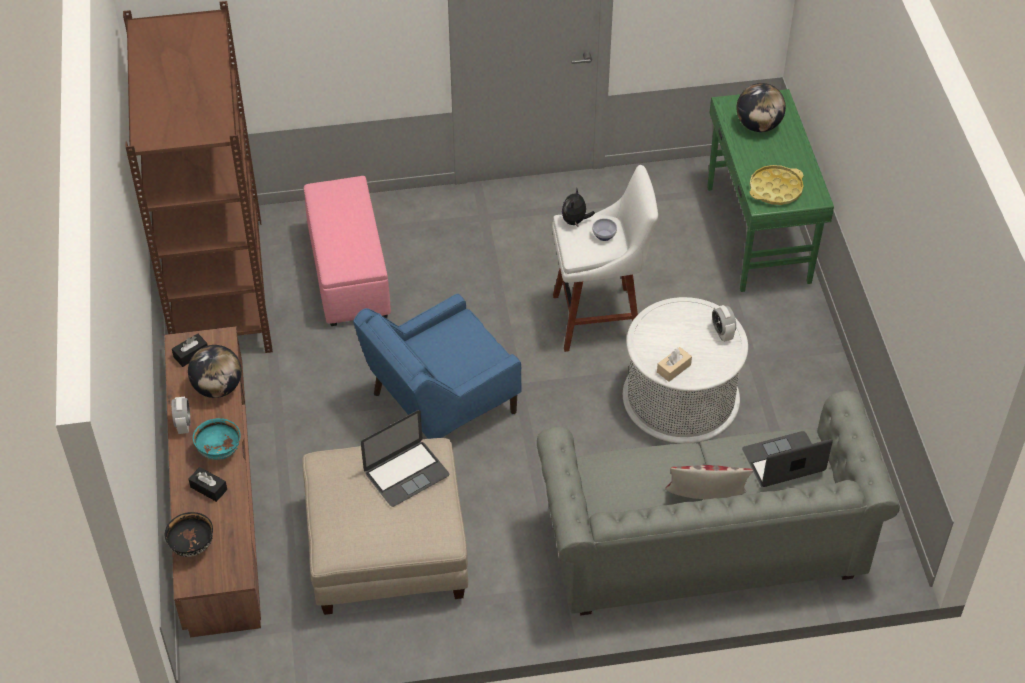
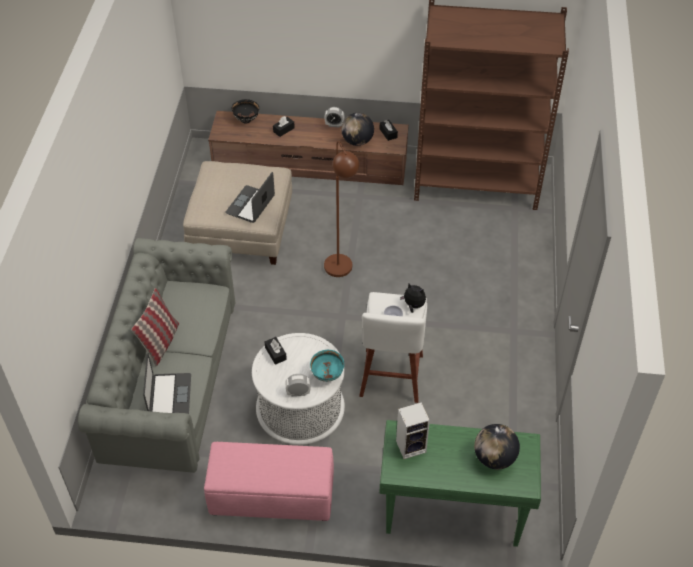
camera: 105 degrees right, 0 degrees up
(219, 451) = (308, 137): turquoise bowl -> turquoise bowl (327, 375)
(349, 272) = (475, 247): pink ottoman -> pink ottoman (273, 496)
(406, 473) = (250, 204): laptop -> laptop turned 45 degrees clockwise
(440, 405) = (341, 273): blue armchair -> brown floor lamp
(673, 368) = (275, 353): beige tissue box -> black tissue box
(775, 189) = (412, 446): yellow tray -> speaker

